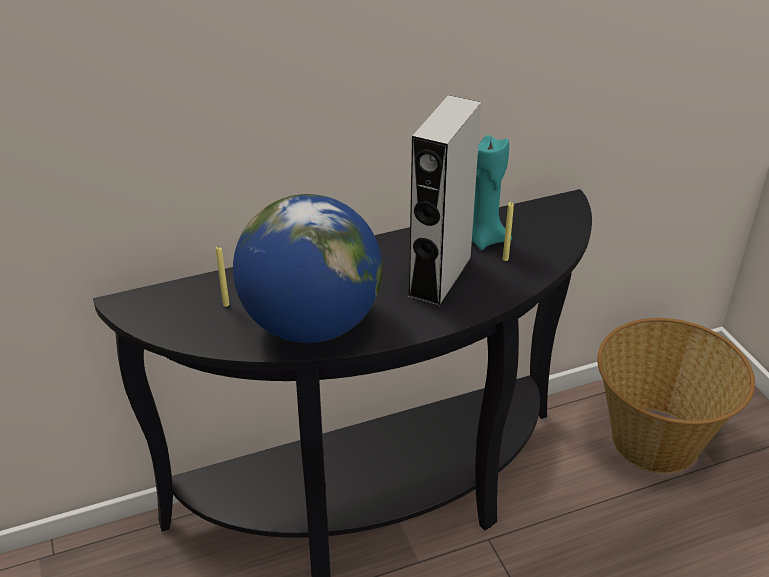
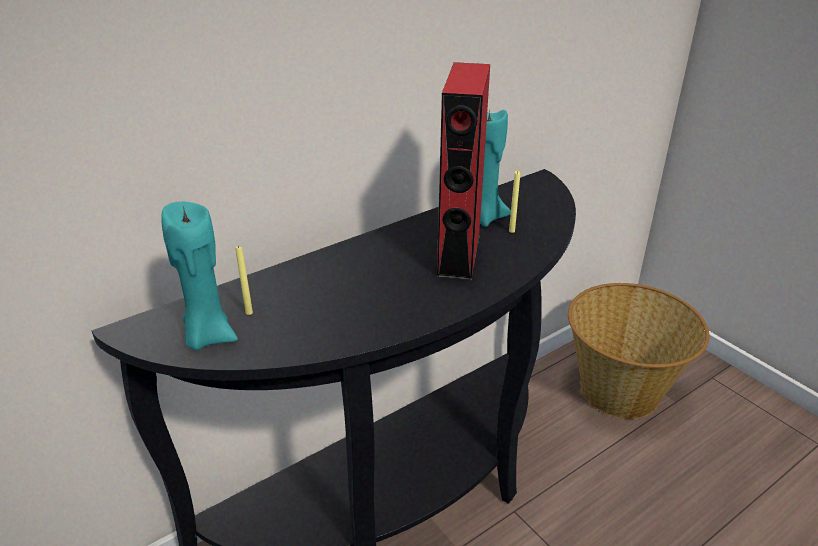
camera: 15 degrees left, 5 degrees down
(185, 321) = (208, 337): none -> turquoise candle
(311, 325) = (350, 317): globe -> none
(440, 276) = (459, 254): grey speaker -> red speaker

